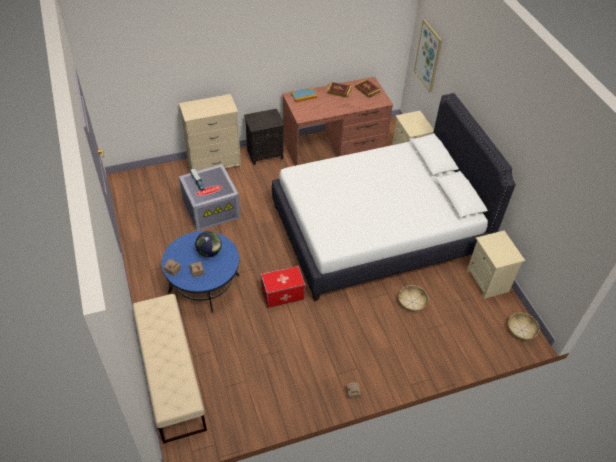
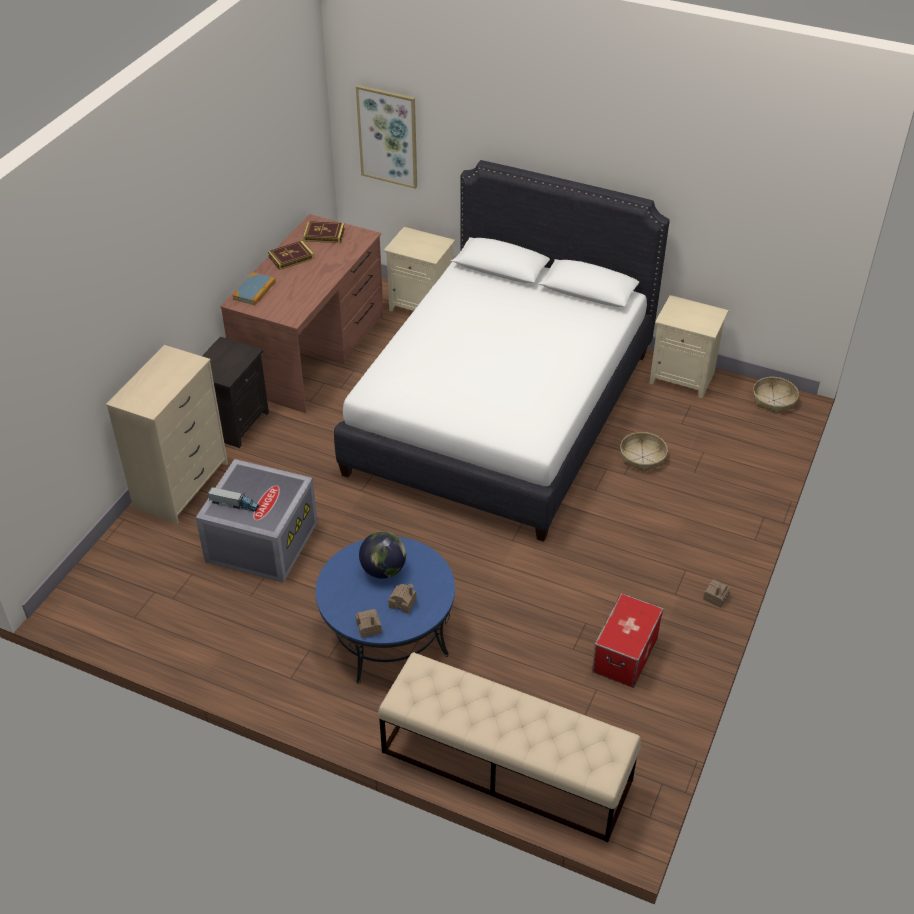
camera: 45 degrees left, 5 degrees down
(282, 294) = (499, 564): storage box -> storage box (625, 655)

